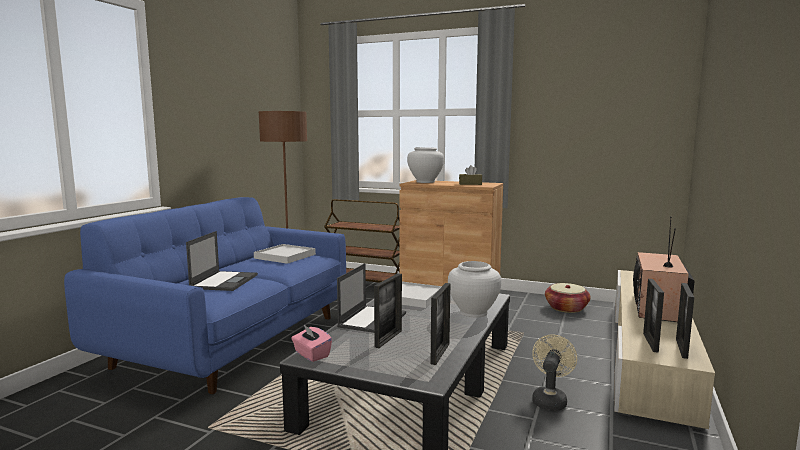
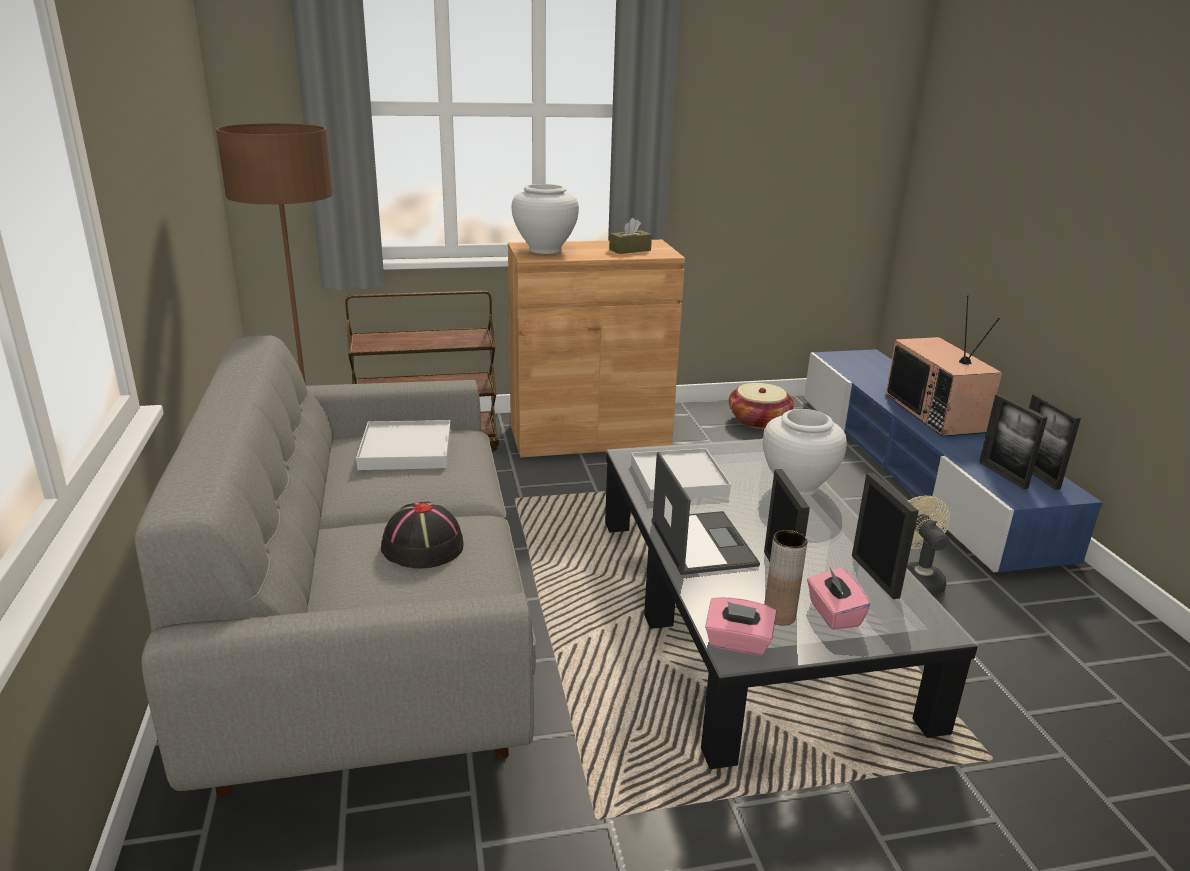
camera: 35 degrees left, 15 degrees up
(224, 281) = (422, 547): laptop -> black hat
(233, 340) = (374, 636): blue sofa -> grey sofa
(353, 352) = (779, 616): none -> brown vase
(383, 359) = (833, 614): none -> pink tissue box
(649, 352) = (918, 470): beige tv stand -> blue tv stand

